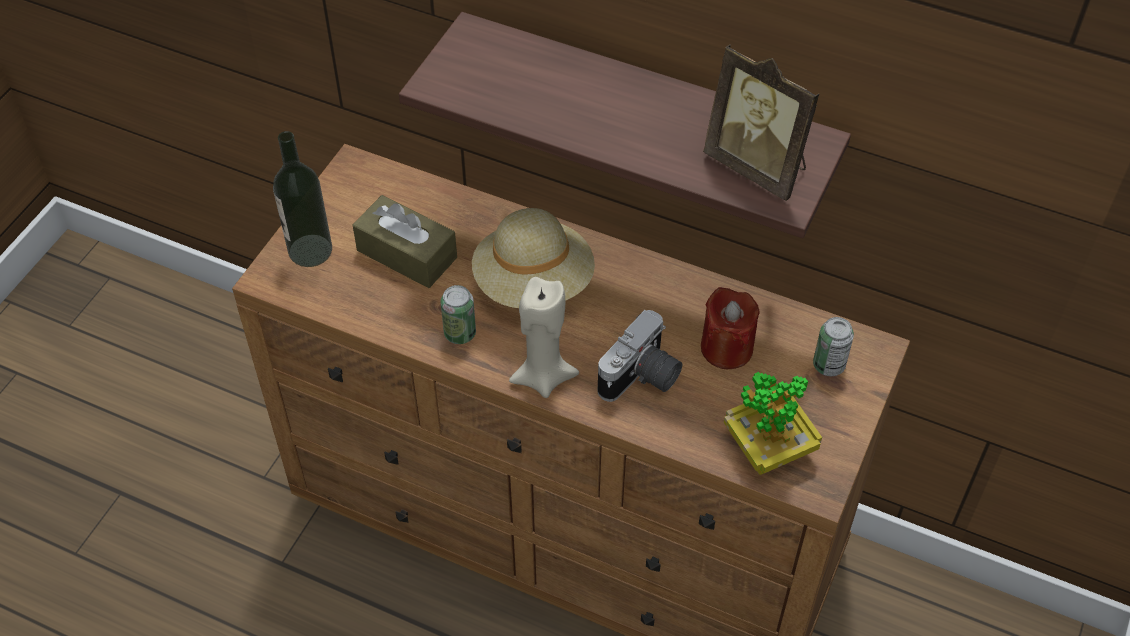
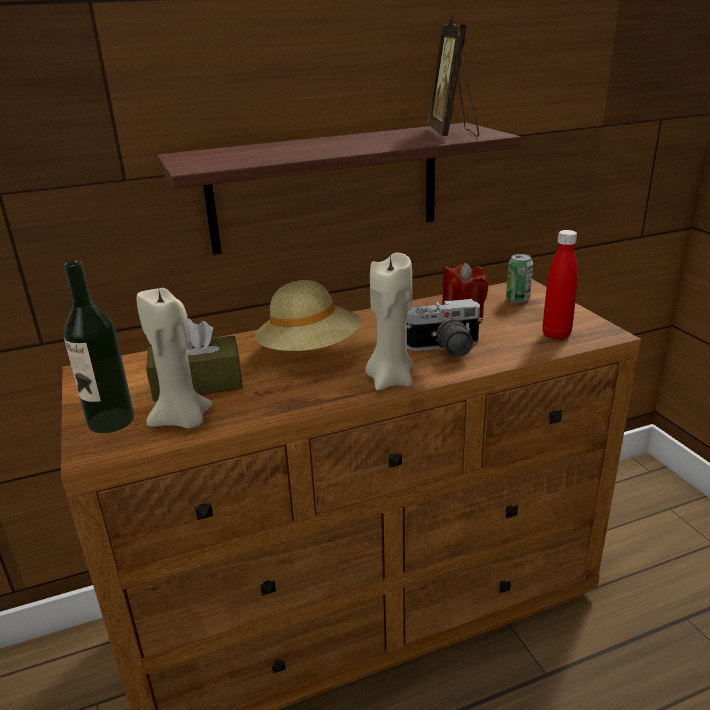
camera: 45 degrees left, 25 degrees down
(352, 293) = (183, 420): none -> beige candle
(460, 333) = (301, 394): can -> none
(642, 378) = (445, 349): camera -> camera turned 90 degrees clockwise
(758, 167) = (453, 134): picture frame -> picture frame turned 90 degrees clockwise
(768, 447) = (556, 335): potted plant -> red bottle

